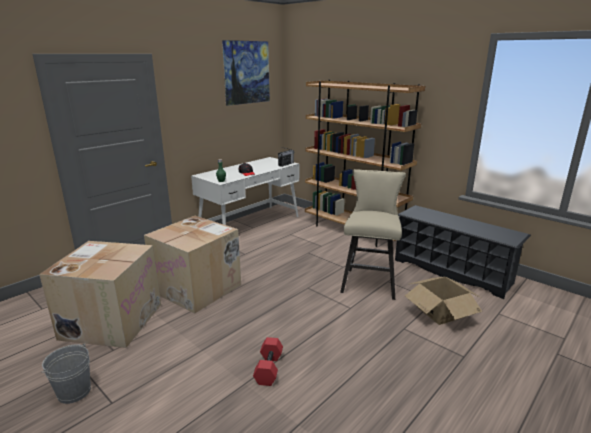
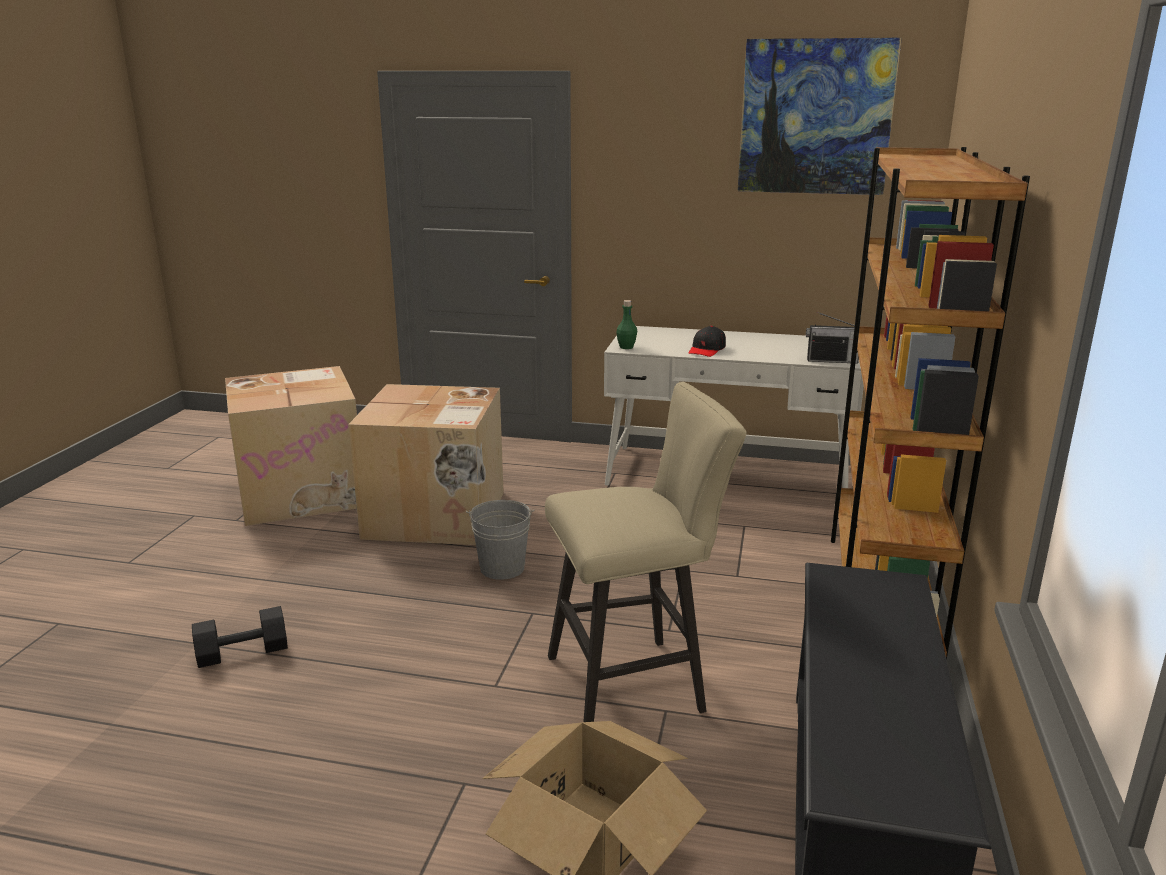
camera: 60 degrees right, 0 degrees up
(74, 391) = (143, 532): grey bucket -> grey bucket (502, 568)
(268, 368) = (243, 651): red dumbbell -> black dumbbell

